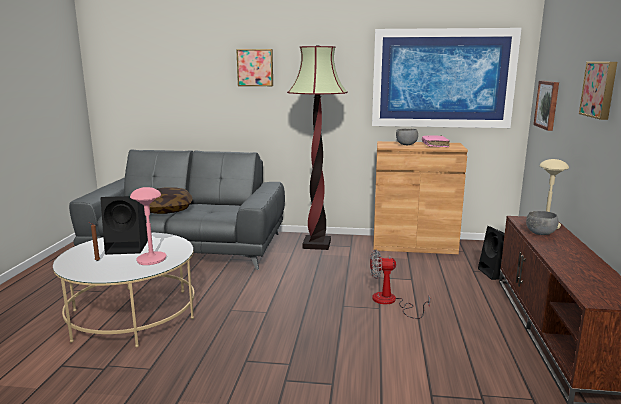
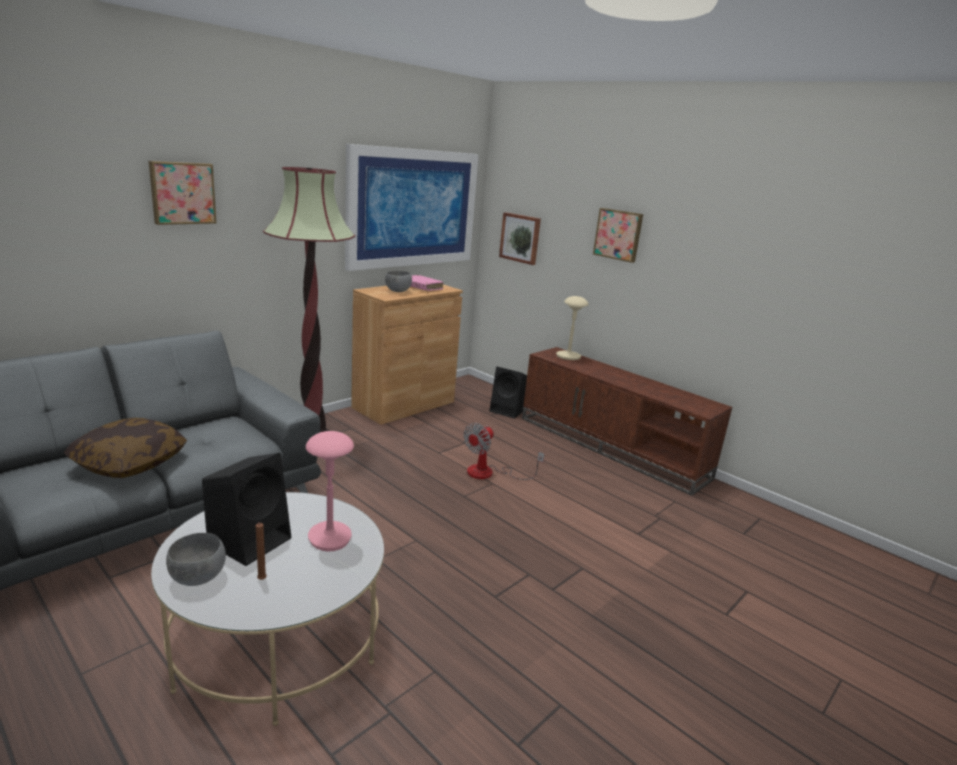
camera: 55 degrees left, 5 degrees up
(540, 234) = (582, 366): grey bowl -> grey bowl (198, 578)

